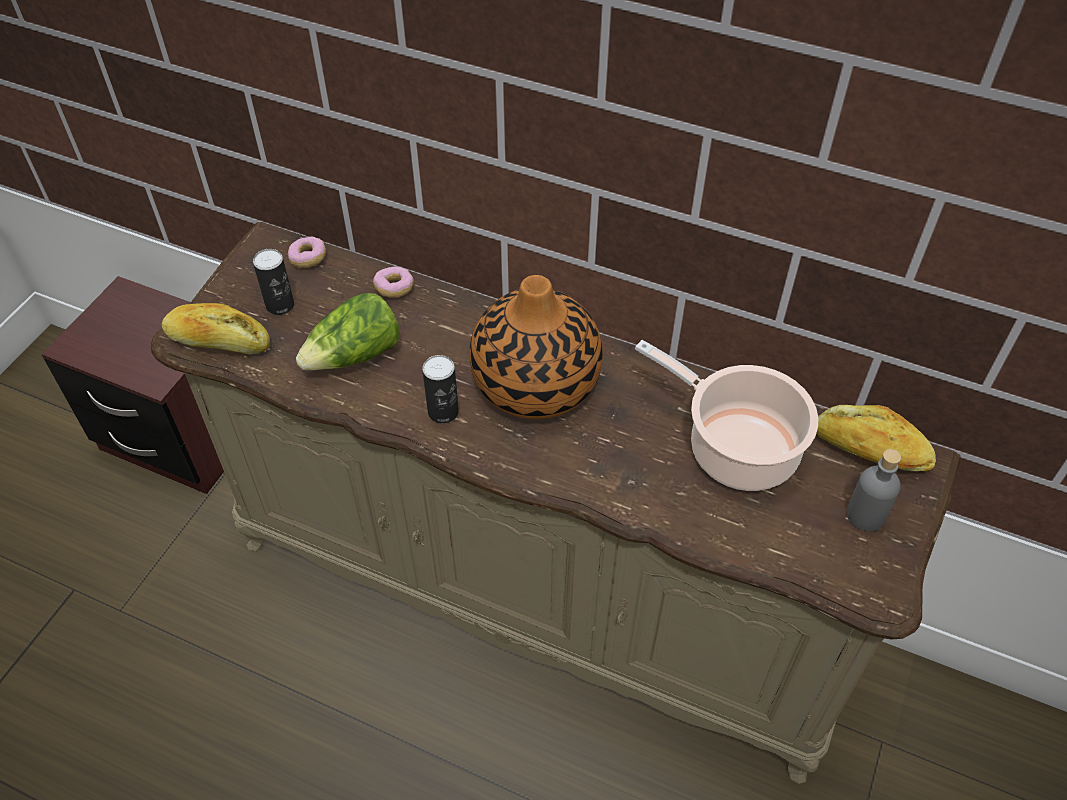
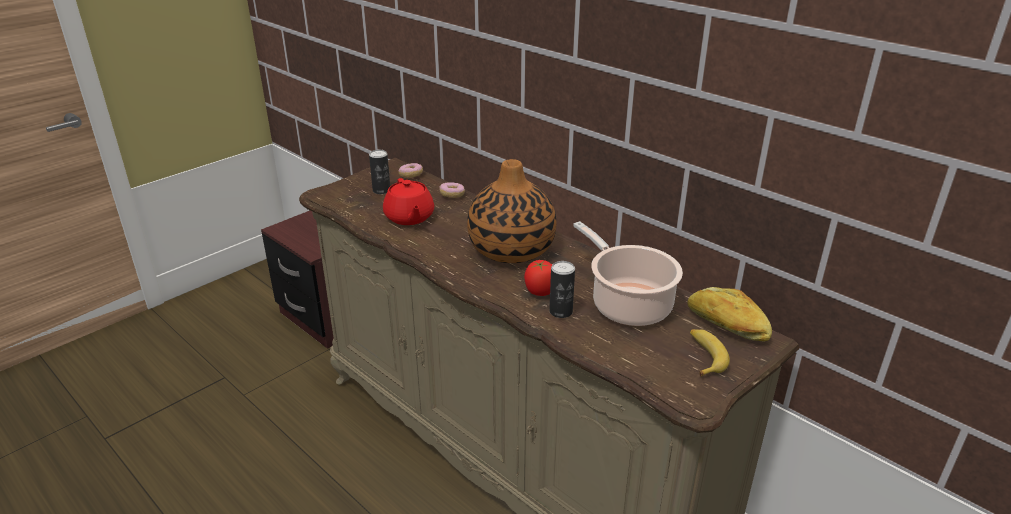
camera: 20 degrees right, 20 degrees down
(218, 341) = (337, 198): bread -> none
(355, 356) = (409, 218): lettuce -> red teapot
(443, 412) = (445, 250): can -> can (561, 311)
(613, 458) = (540, 291): none -> tomato
(865, 515) = (704, 356): grey bottle -> banana

